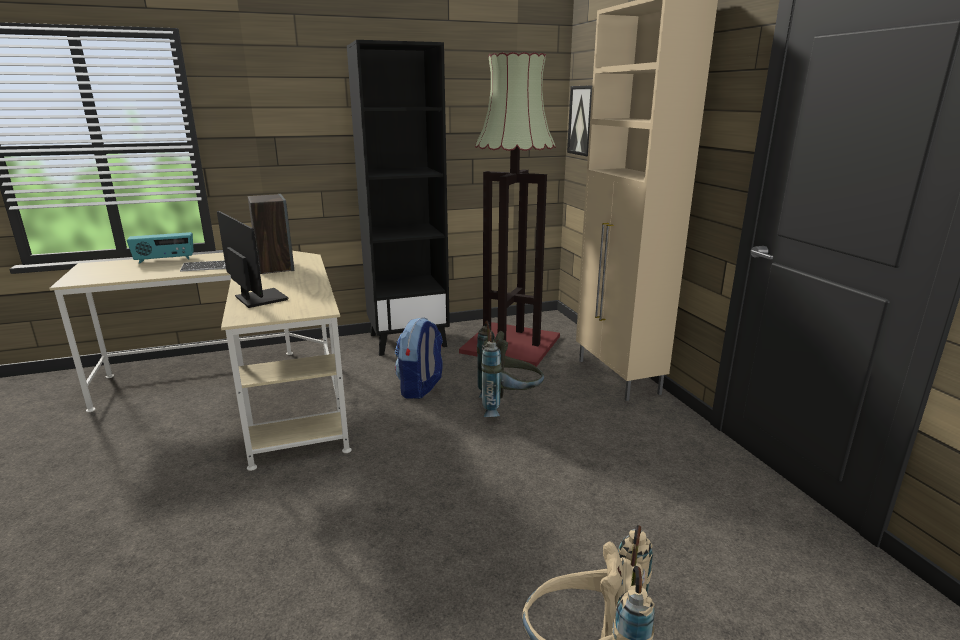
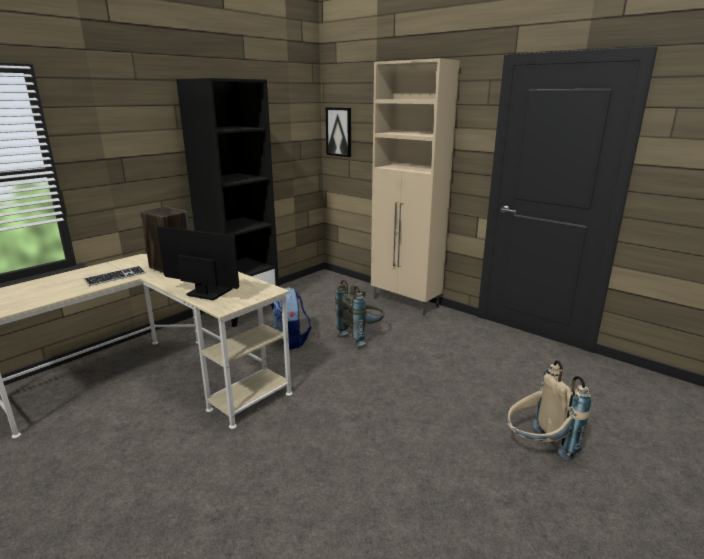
camera: 30 degrees left, 0 degrees up
(165, 260) = (50, 280): radio -> none
(511, 345) = (321, 298): floor lamp -> none

